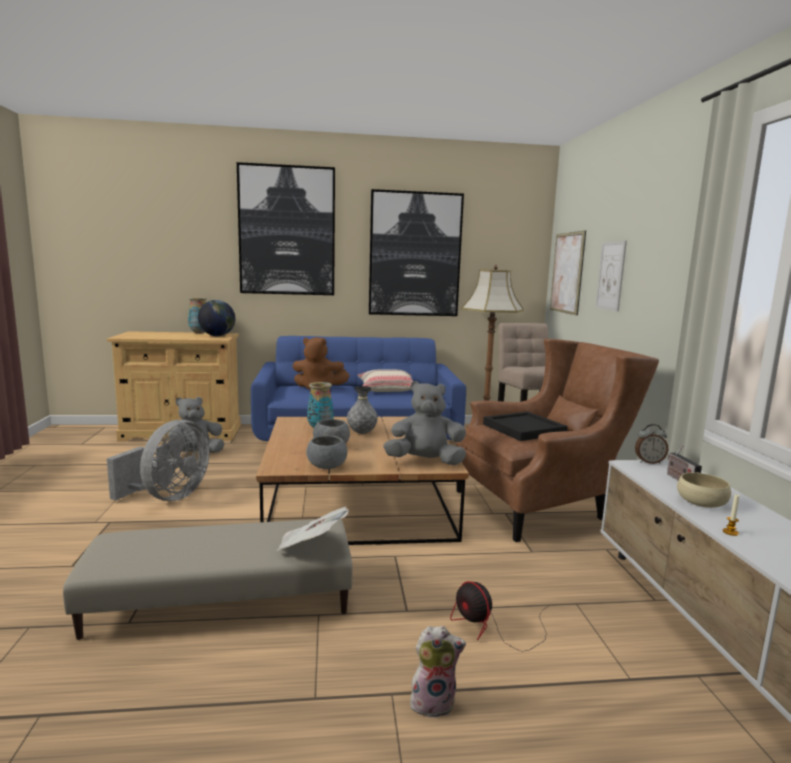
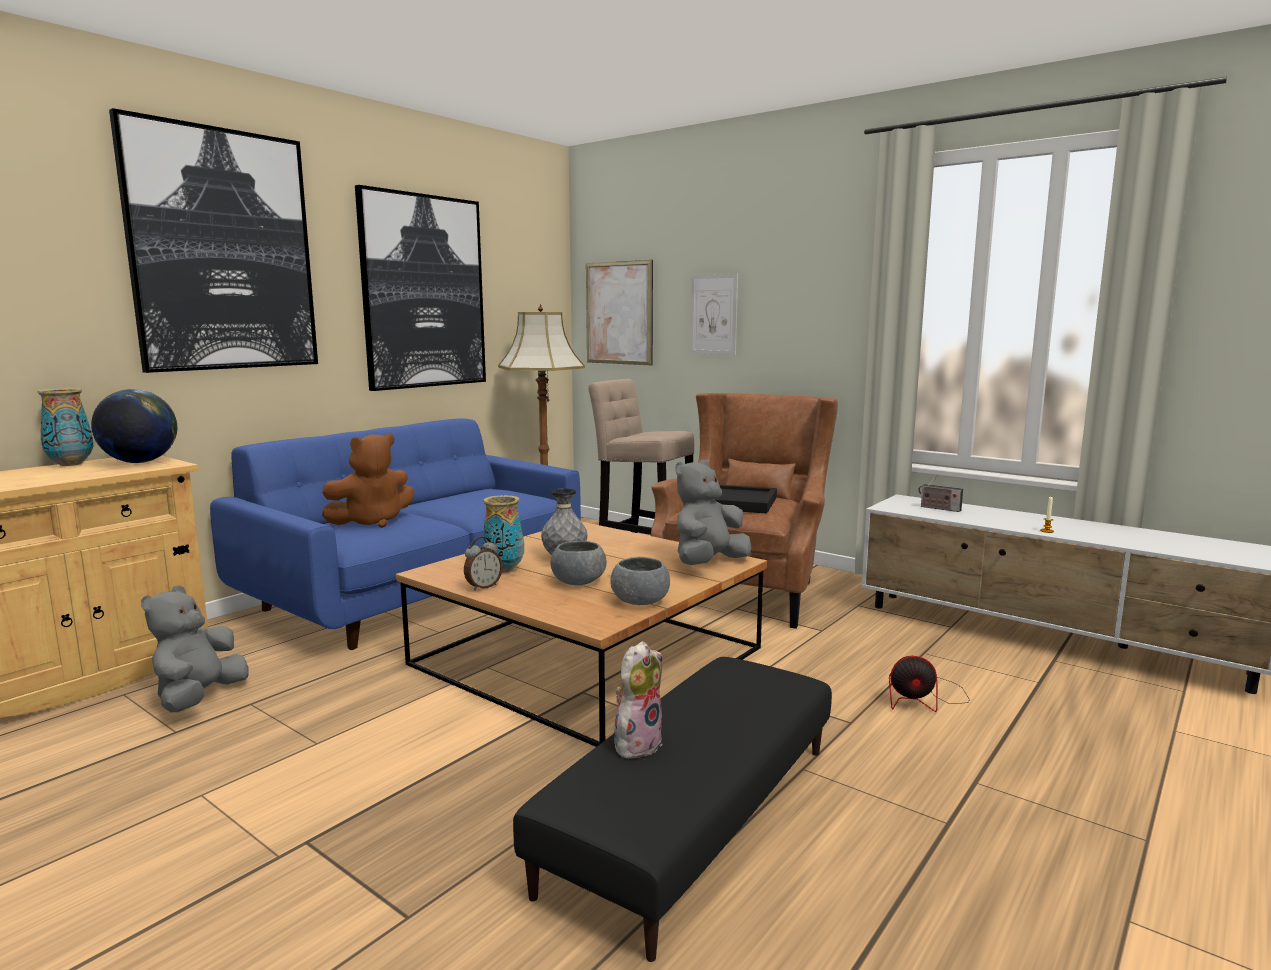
camera: 45 degrees left, 0 degrees up
(168, 497) = (317, 766): grey fan -> none
(222, 600) = (695, 816): beige ottoman -> black ottoman
(311, 546) = (777, 686): newspaper -> none
(387, 389) = (463, 501): beige pillow -> none
(433, 702) = (1003, 768): plush toy -> plush toy (637, 743)
(649, 462) = (889, 502): alarm clock -> alarm clock (483, 587)
(701, 502) = (987, 518): beige bowl -> none

